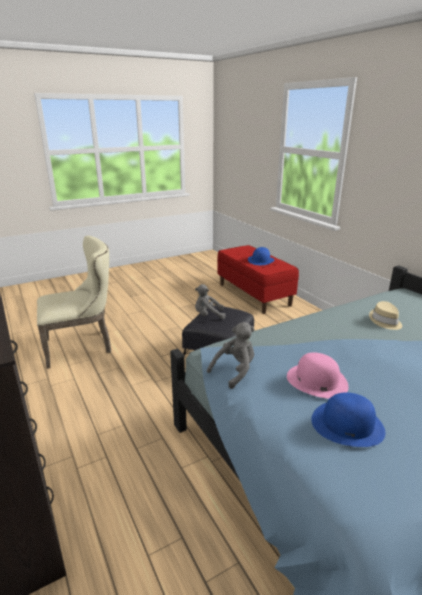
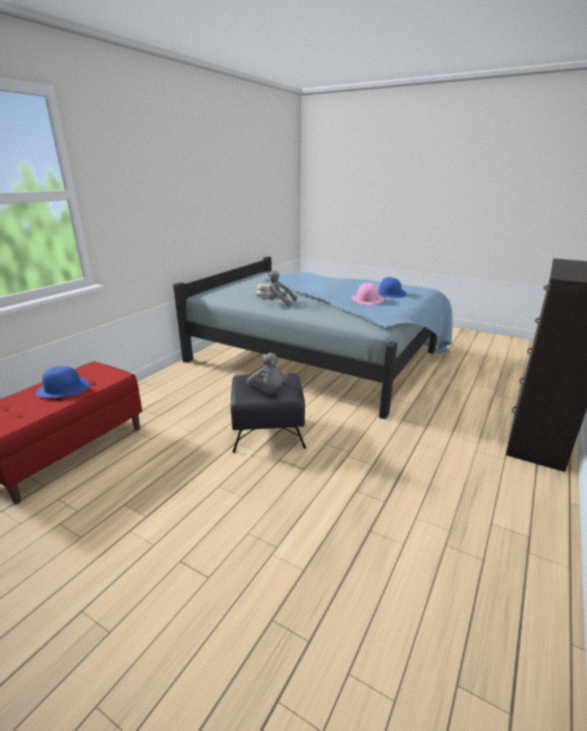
camera: 120 degrees left, 0 degrees up
(83, 346) = (352, 564): beige chair -> none
(235, 371) = (391, 315): grey plush toy -> grey plush toy (279, 303)

